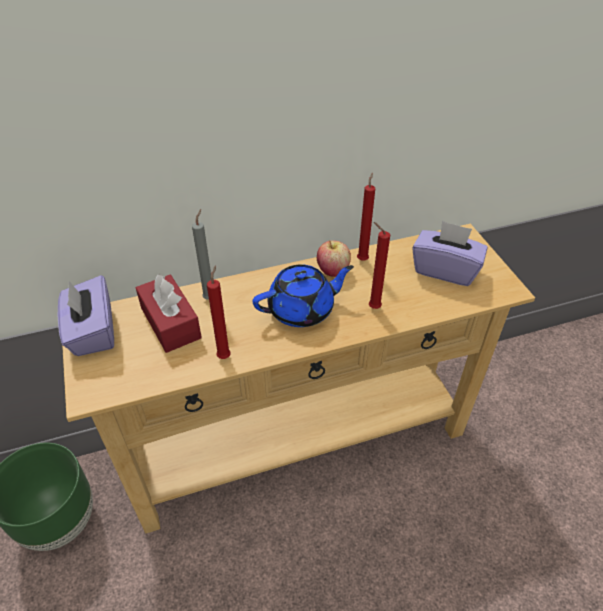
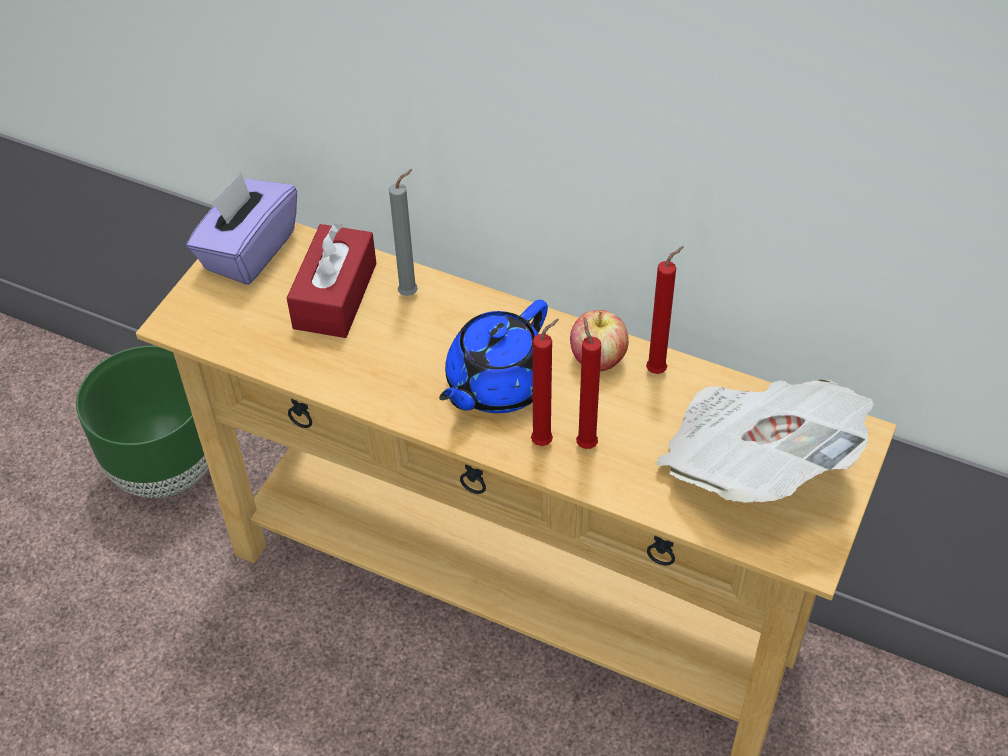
camera: 45 degrees right, 5 degrees up
(225, 355) = (347, 377): red candle -> red candle (545, 441)
(302, 310) = (496, 384): blue teapot -> blue teapot turned 105 degrees clockwise
(445, 270) = (754, 464): purple tissue box -> newspaper

